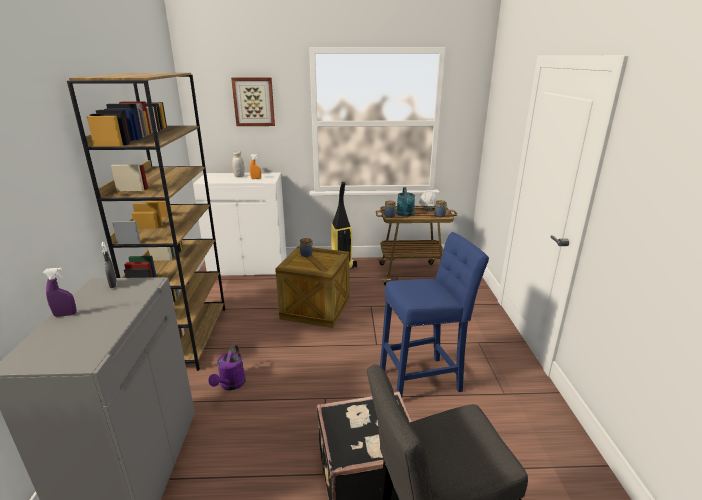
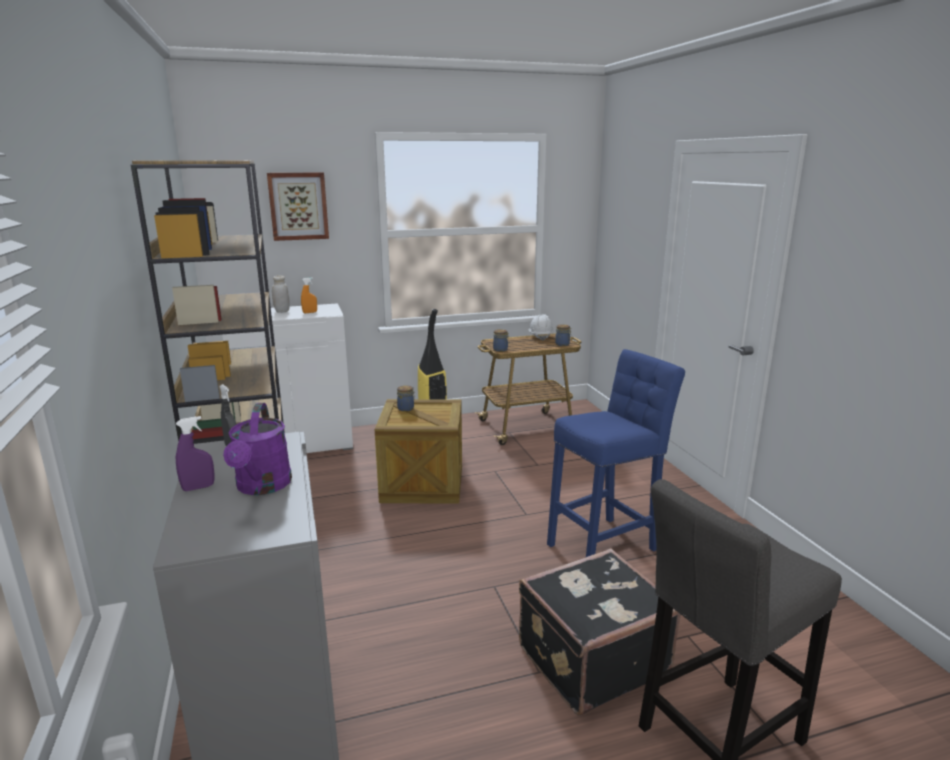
camera: 15 degrees left, 5 degrees down
(231, 385) = (355, 593): purple watering can -> purple watering can (262, 487)
(406, 215) = (519, 347): turquoise watering can -> none

